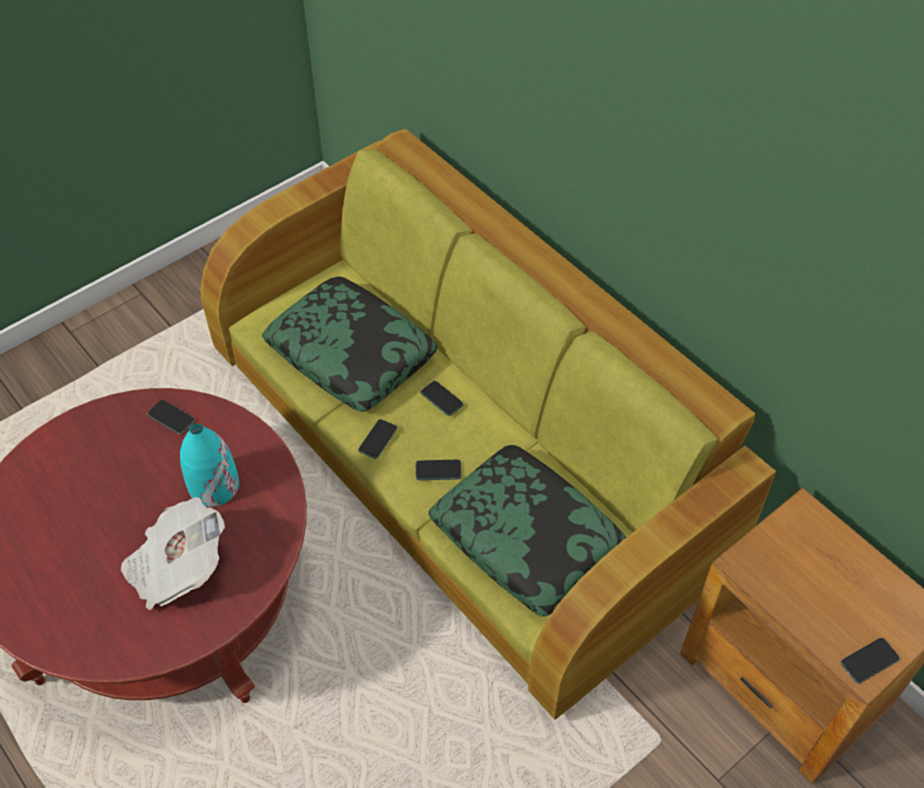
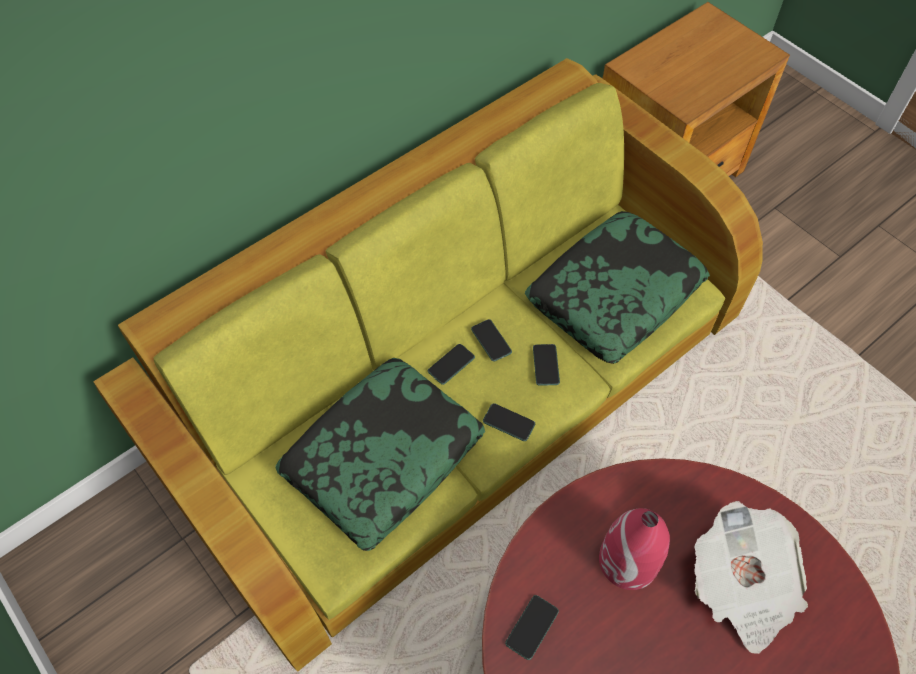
camera: 90 degrees left, 5 degrees up
(213, 485) = (628, 561): turquoise vase -> red vase
(869, 661) = (755, 49): phone -> phone (491, 341)

